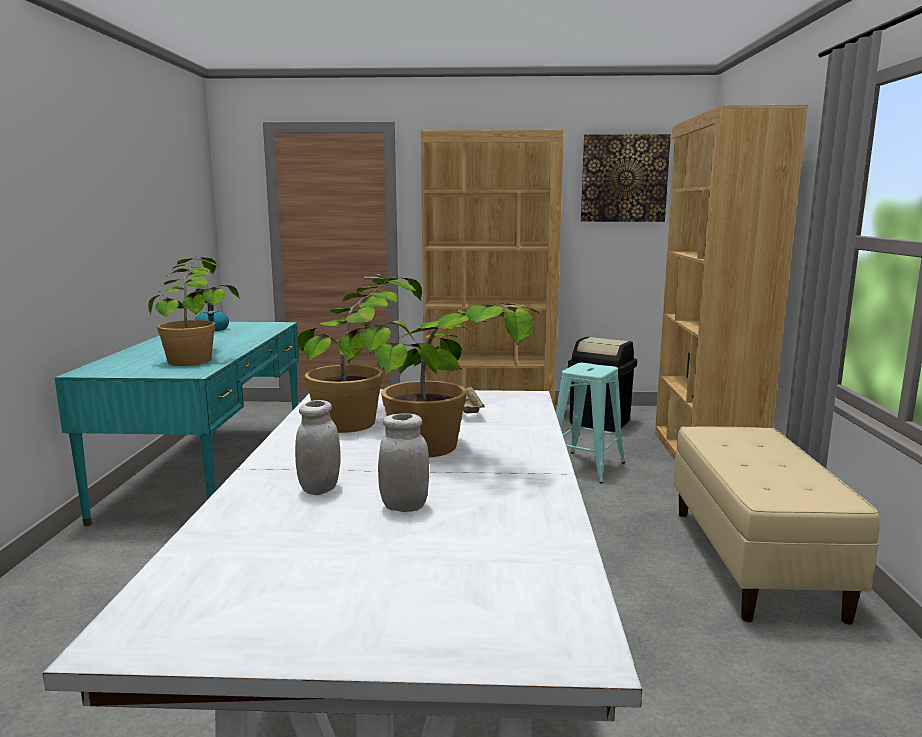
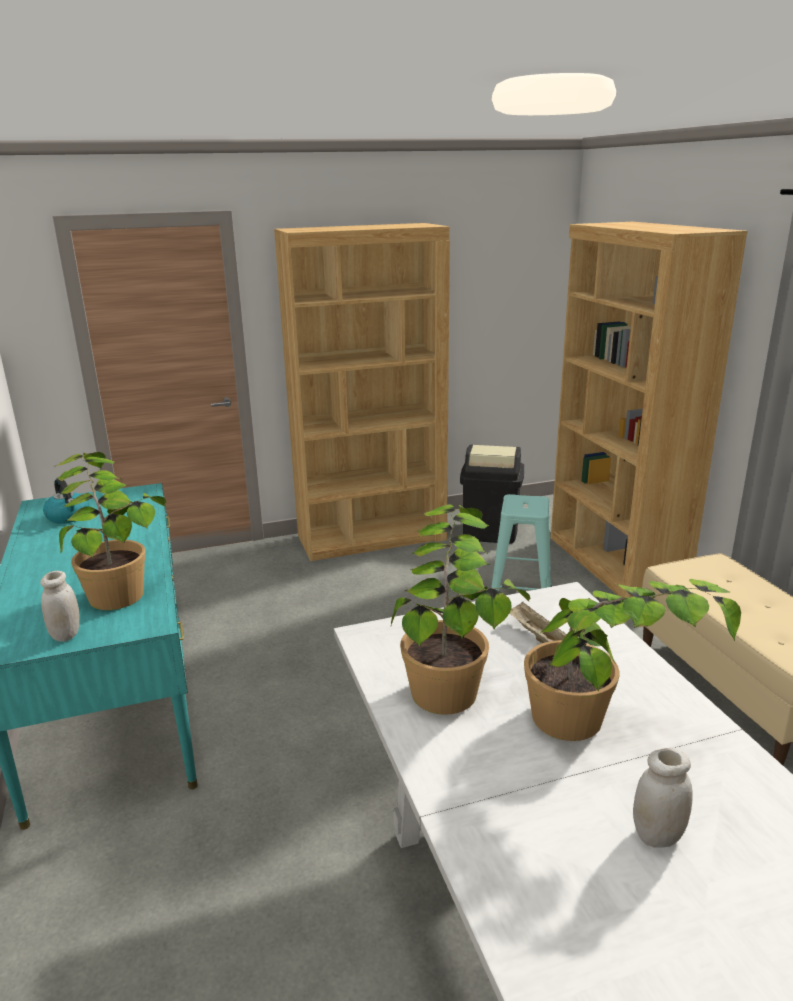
camera: 20 degrees left, 10 degrees up
(320, 489) = (547, 829): white jar -> white jar (66, 635)
(624, 178) = (493, 267): picture -> none

